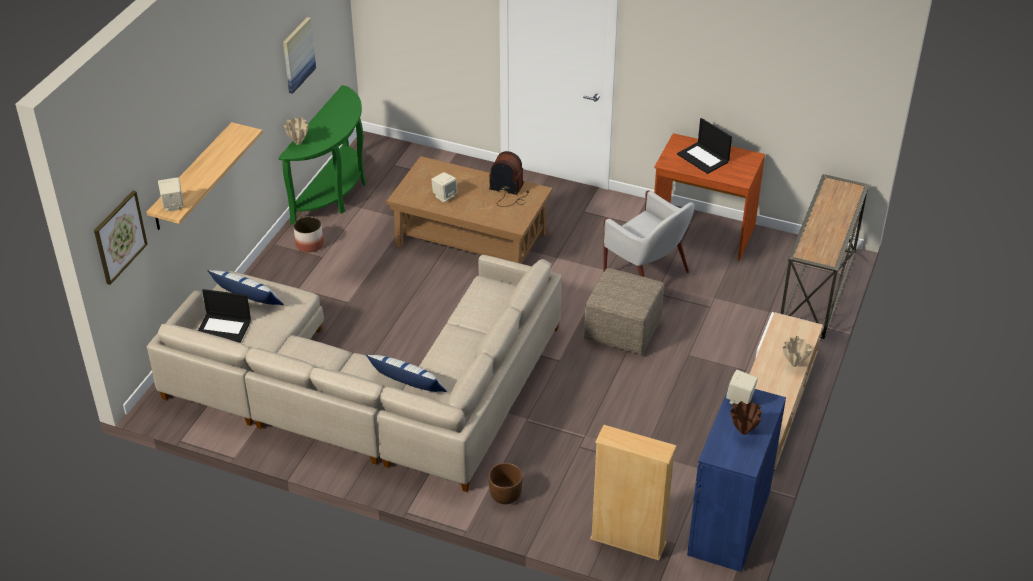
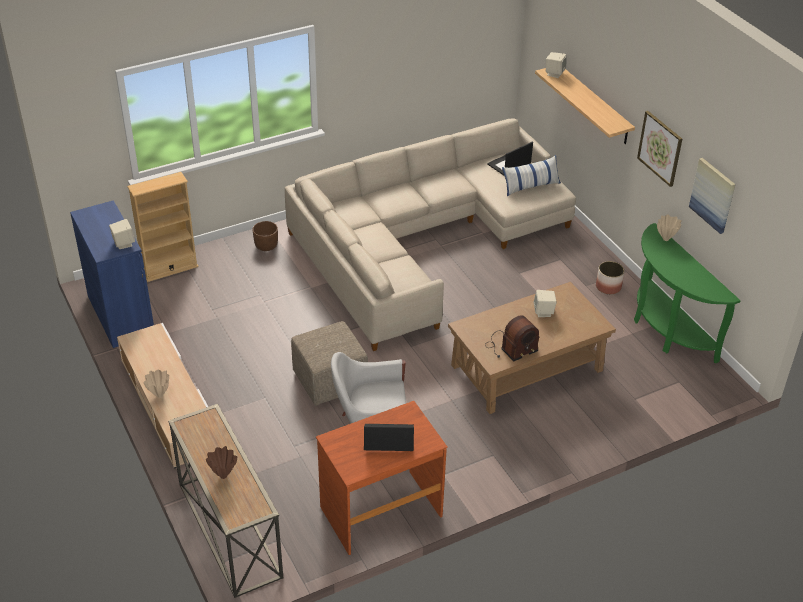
camera: 130 degrees right, 0 degrees up
(119, 237) = (540, 46): picture -> picture (660, 148)
(407, 384) = (368, 205): pillow -> none
(743, 432) = (102, 228): brown vase -> brown vase (223, 475)

